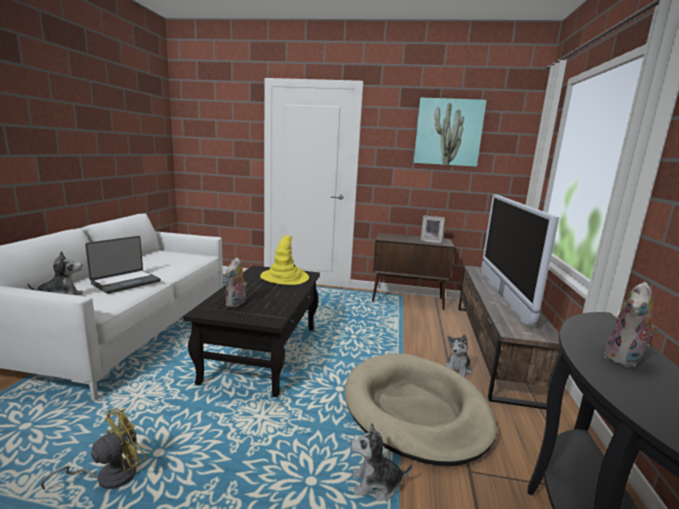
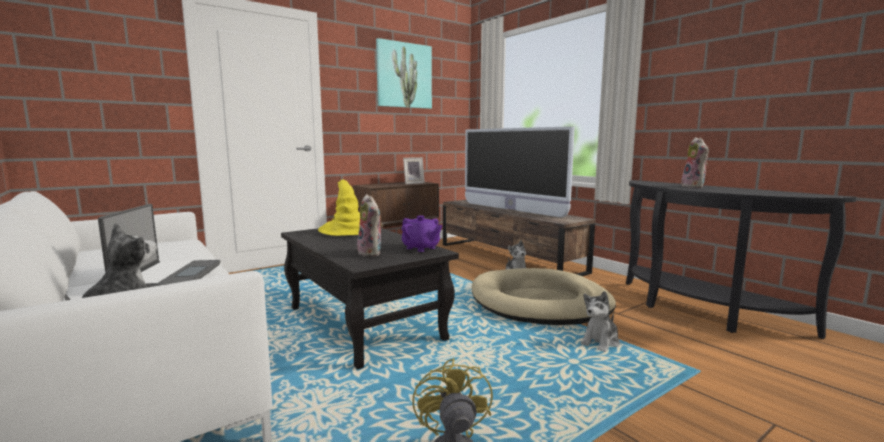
camera: 45 degrees left, 5 degrees down
(273, 312) = (421, 248): none -> purple teapot

